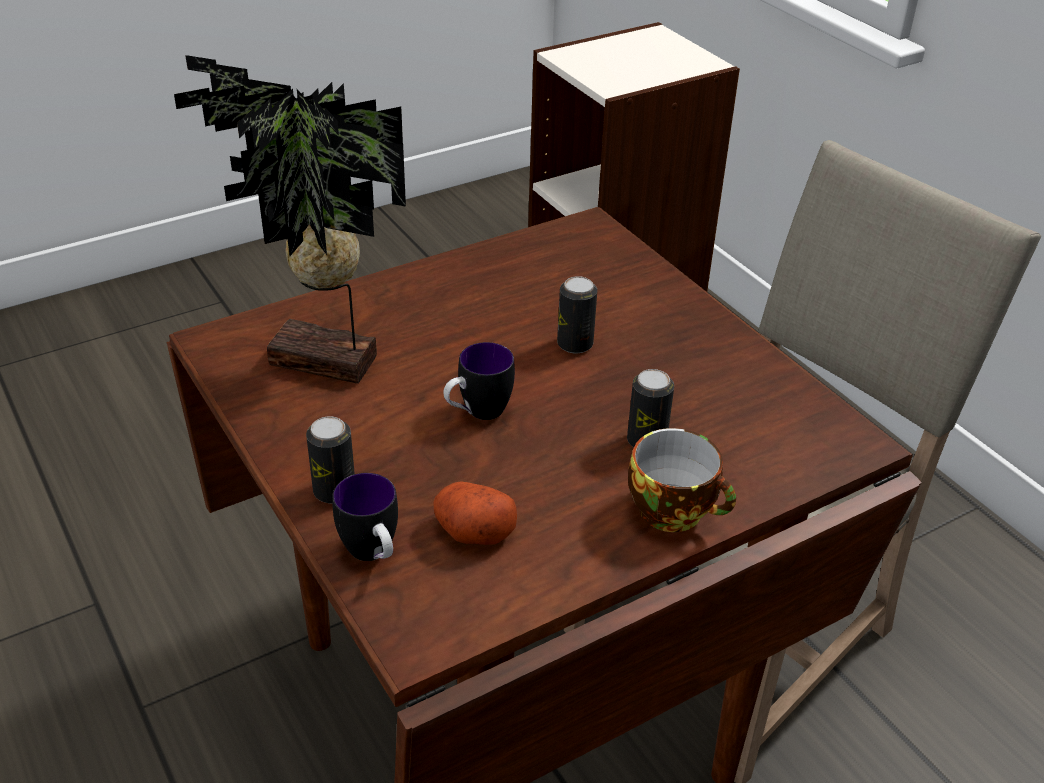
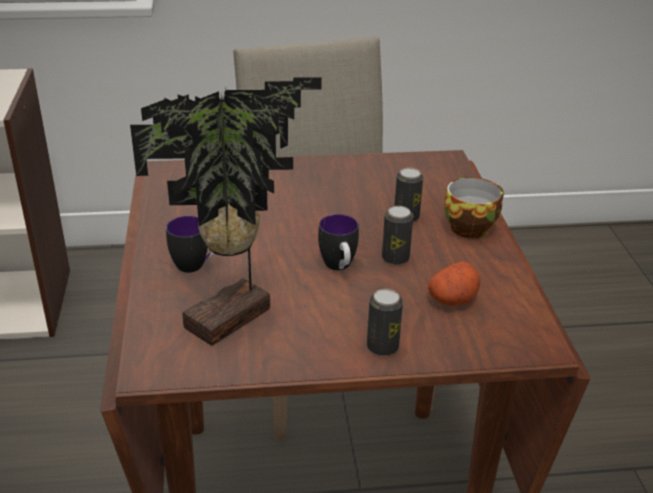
camera: 65 degrees left, 5 degrees down
(373, 555) = (456, 344): mug -> mug (197, 265)
(575, 344) = (295, 213): can -> can (395, 258)

